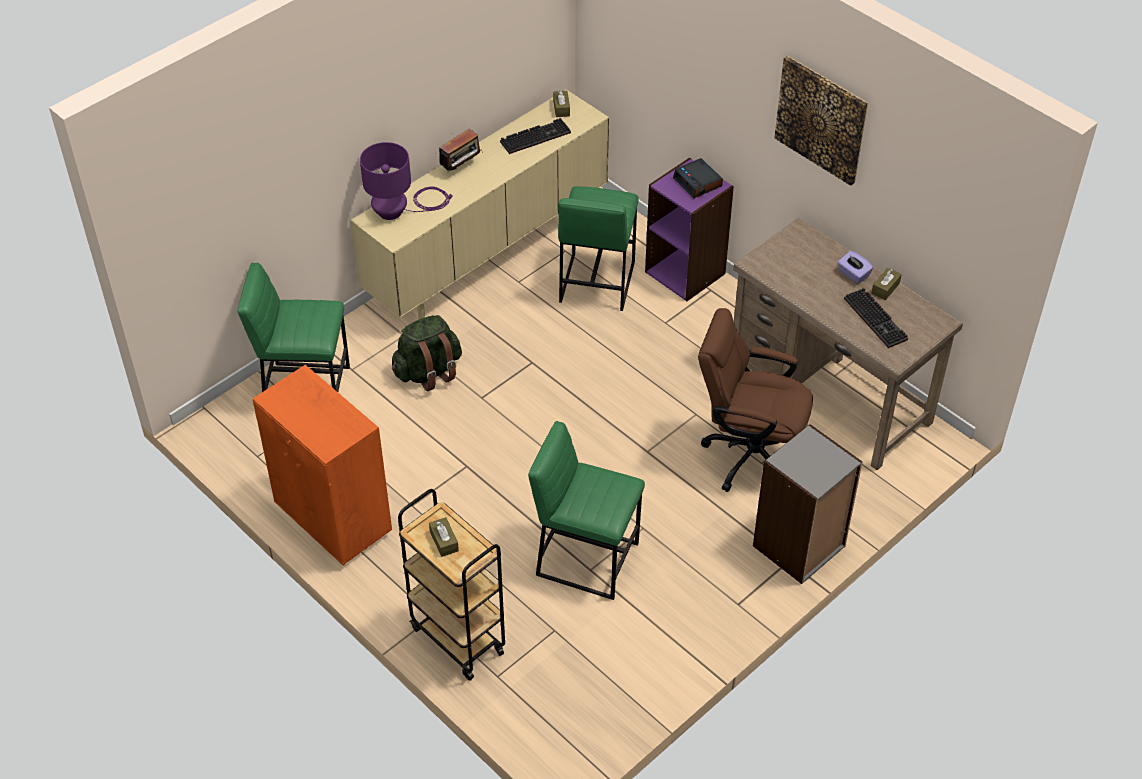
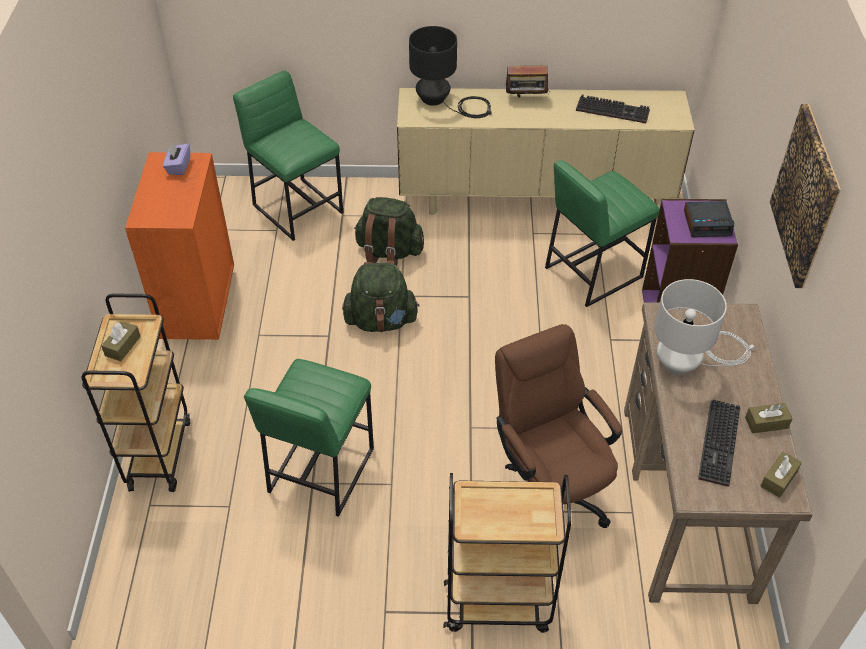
camera: 45 degrees right, 0 degrees up
(406, 207) = (449, 102): purple table lamp -> black table lamp
(491, 426) = (381, 321): none -> green backpack
(561, 108) = (662, 102): brown tissue box -> brown tissue box (778, 479)
(585, 558) = (320, 471): green chair -> green chair turned 135 degrees counterclockwise
(698, 183) = (707, 223): alarm clock -> alarm clock turned 105 degrees counterclockwise
(799, 547) = (496, 609): grey bookcase -> brown cart
(805, 277) = (696, 358): none -> white table lamp
(853, 274) = (748, 388): purple tissue box -> purple tissue box (178, 167)

